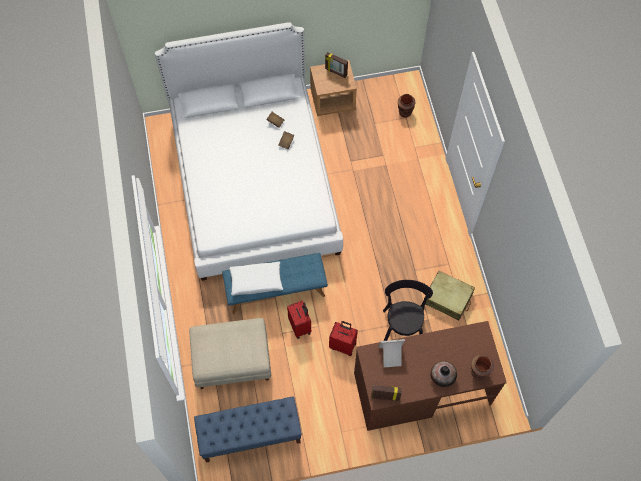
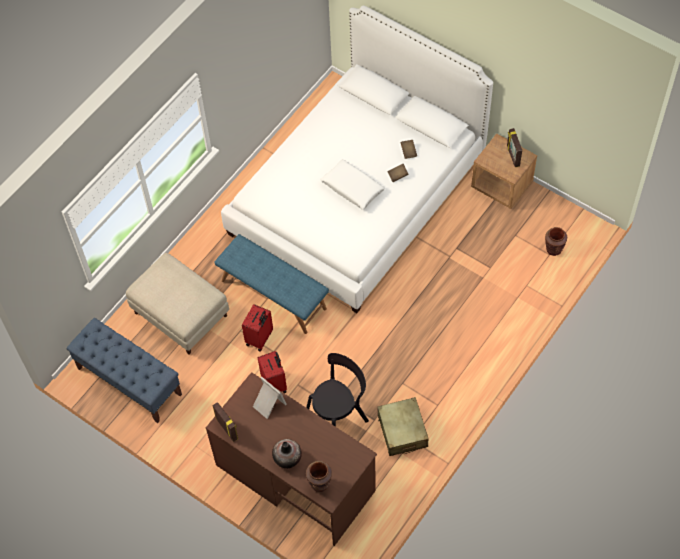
camera: 50 degrees right, 5 degrees down
(256, 281) = (253, 263): white pillow -> white pillow (352, 188)

